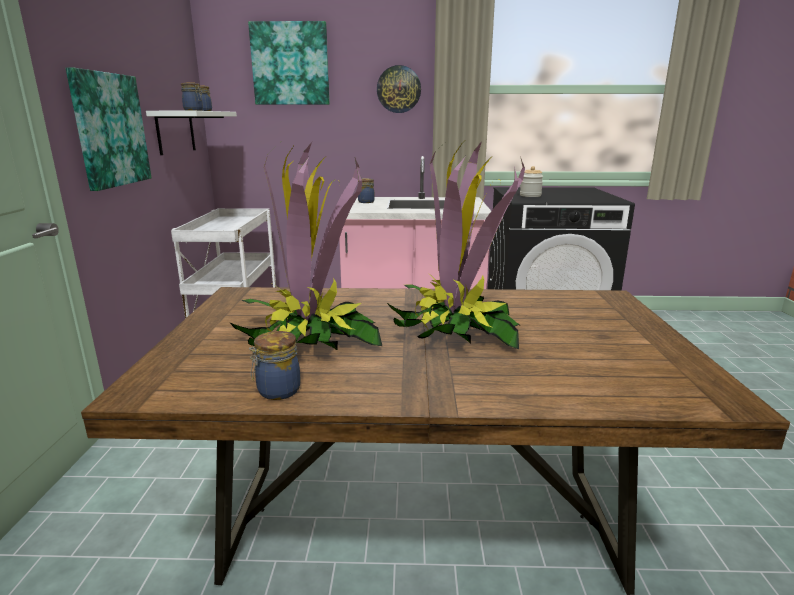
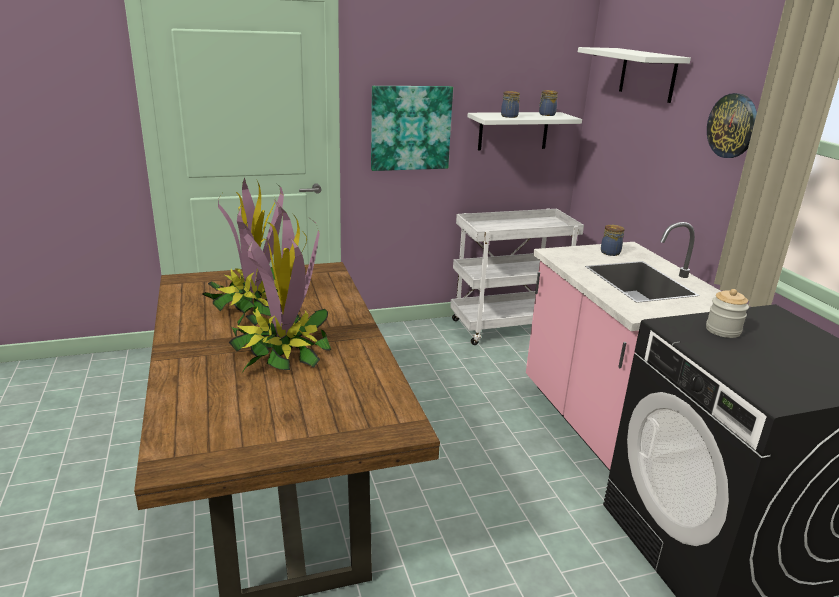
camera: 70 degrees right, 5 degrees up
(277, 391) = (180, 309): jar -> none
(290, 64) = (647, 74): picture -> white shelf

